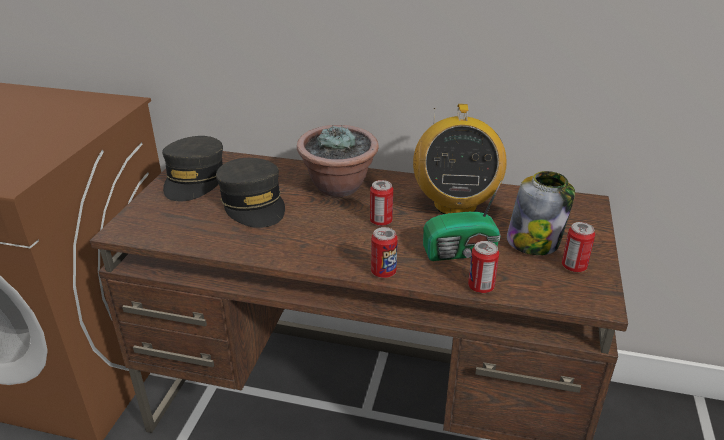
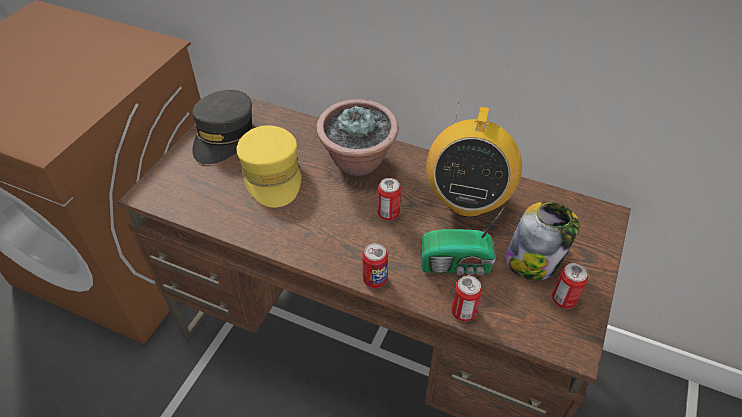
camera: 10 degrees right, 15 degrees up
(253, 204) = (272, 175): grey cap -> yellow cap

